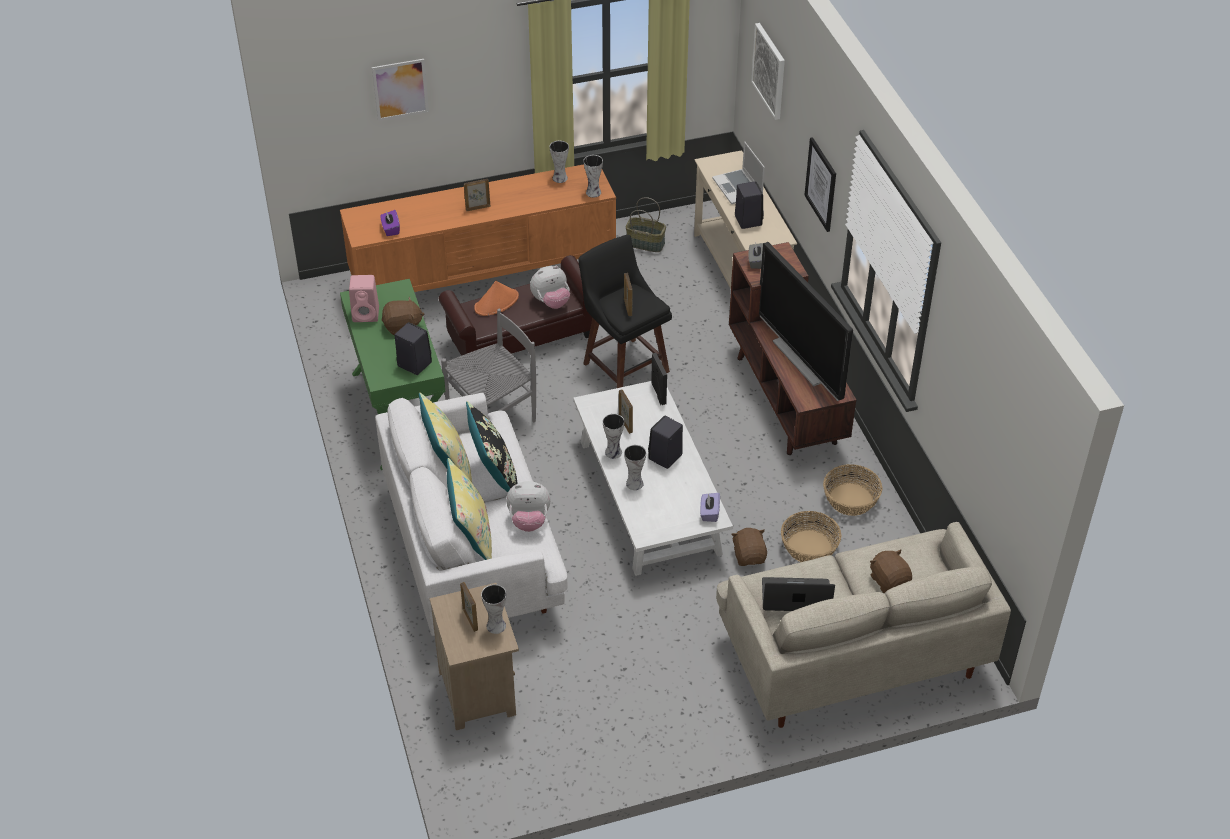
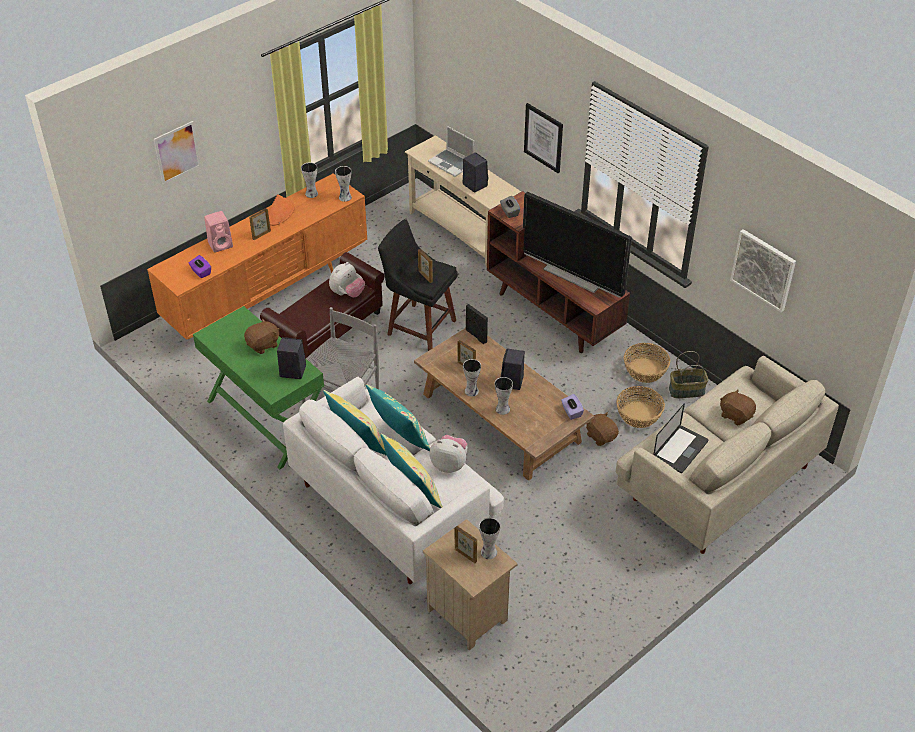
camera: 25 degrees left, 0 degrees up
(367, 314) = (227, 344): pink speaker -> pink speaker (221, 244)
(494, 475) = (399, 438): black pillow -> turquoise pillow
(496, 303) = (305, 307): orange hat -> orange hat (280, 213)
(529, 521) = (449, 464): plush toy -> plush toy turned 135 degrees counterclockwise
(646, 243) = (377, 230): basket -> basket (687, 390)
(647, 496) = (499, 418): white coffee table -> brown coffee table
(769, 70) = (461, 63): picture -> picture (763, 269)
(796, 596) = (680, 450): laptop -> laptop turned 150 degrees clockwise

